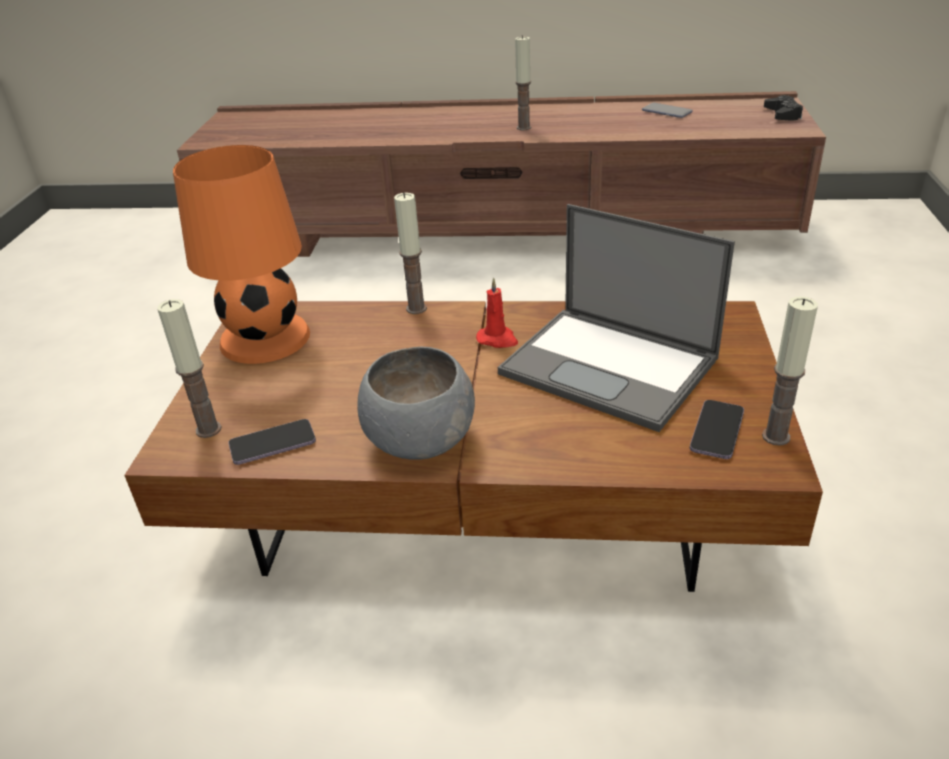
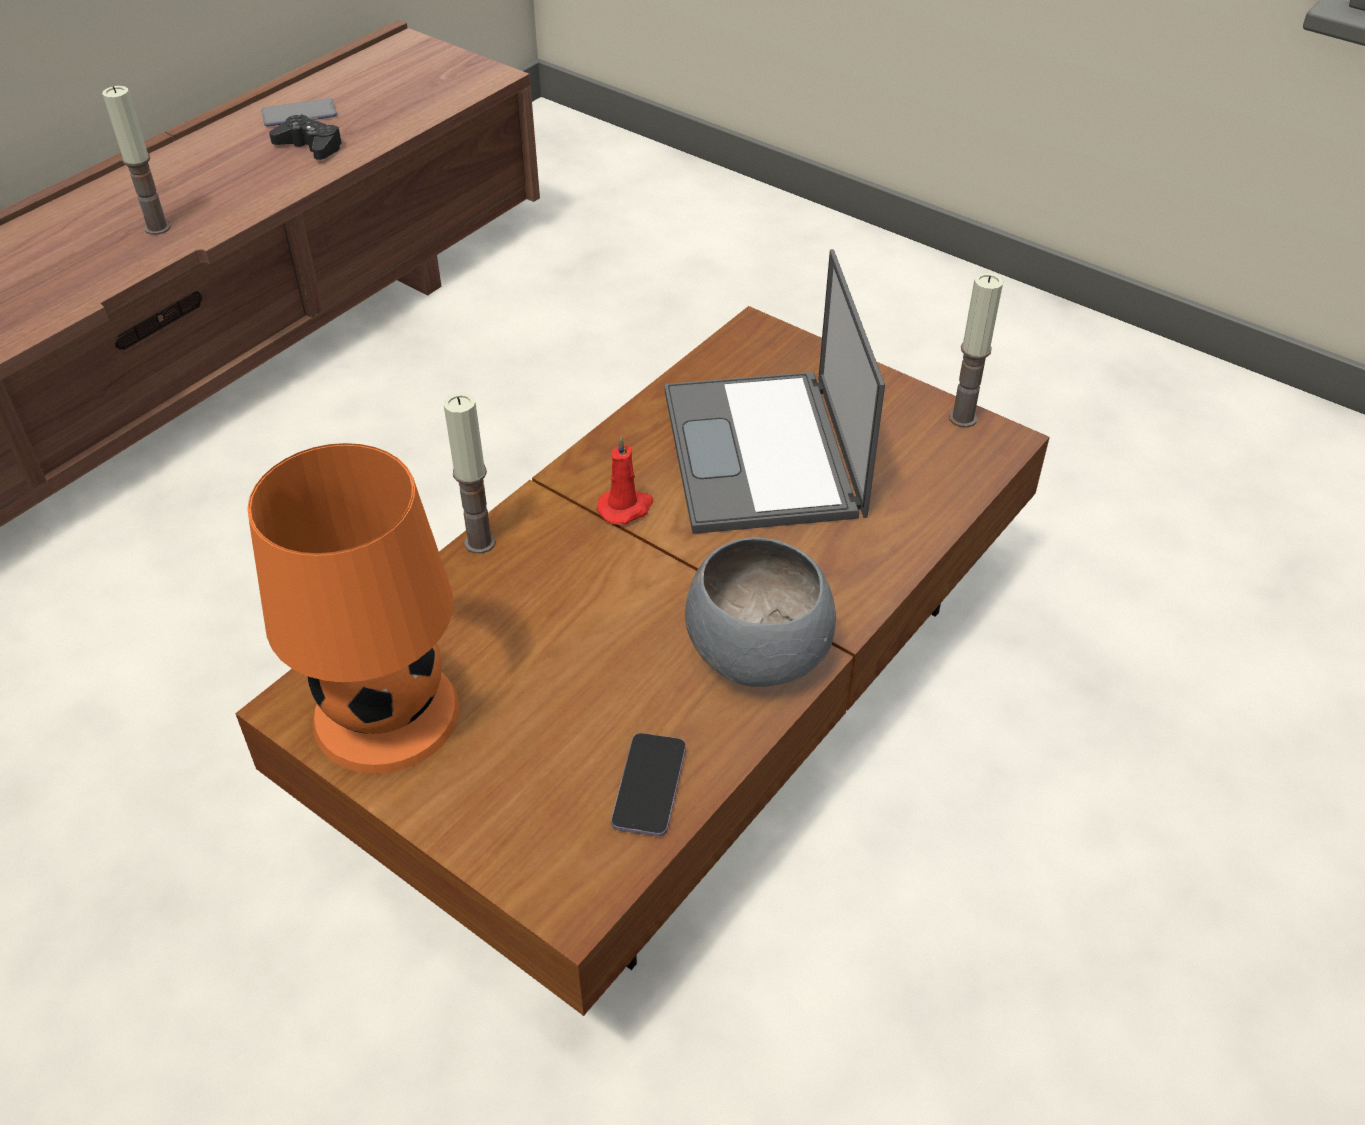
camera: 60 degrees left, 10 degrees up
(208, 429) = (557, 843): candle -> none
(611, 366) = (763, 454): laptop -> laptop turned 105 degrees clockwise
(716, 431) = (926, 446): phone -> none
(782, 114) = (437, 61): black game controller -> black game controller (310, 146)

